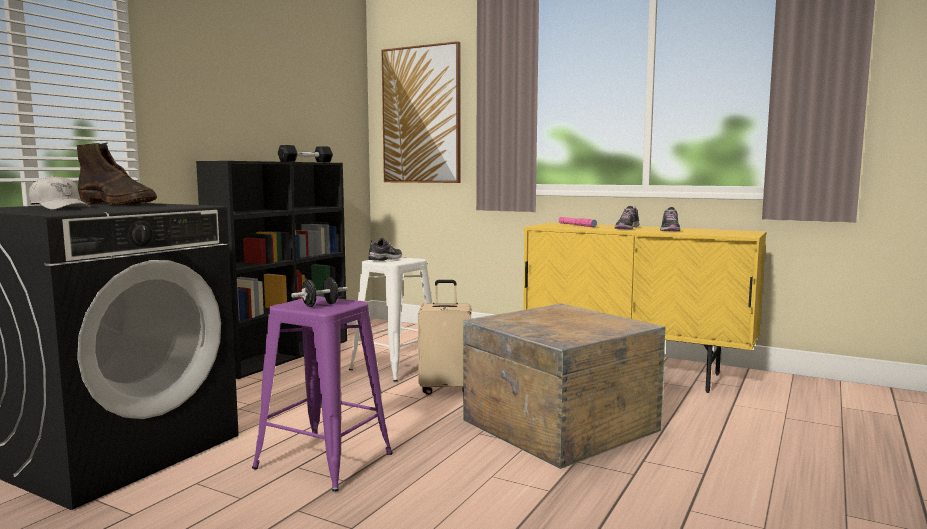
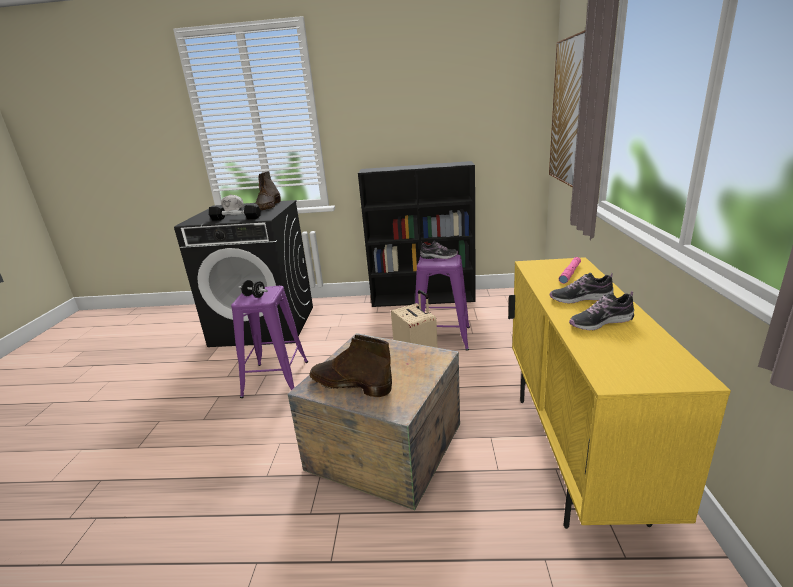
camera: 65 degrees right, 15 degrees up
(306, 162) = (442, 165): black dumbbell -> black dumbbell (235, 218)
(395, 367) = (442, 337): white stool -> purple stool
(575, 331) = (349, 384): none -> brown boot

